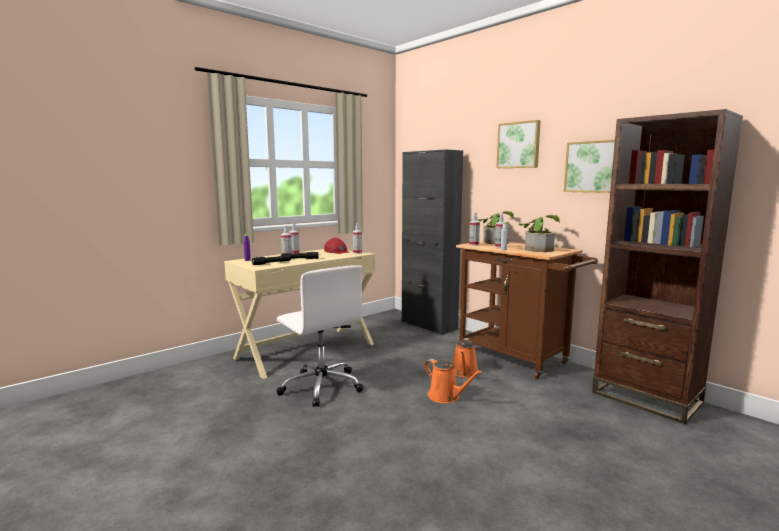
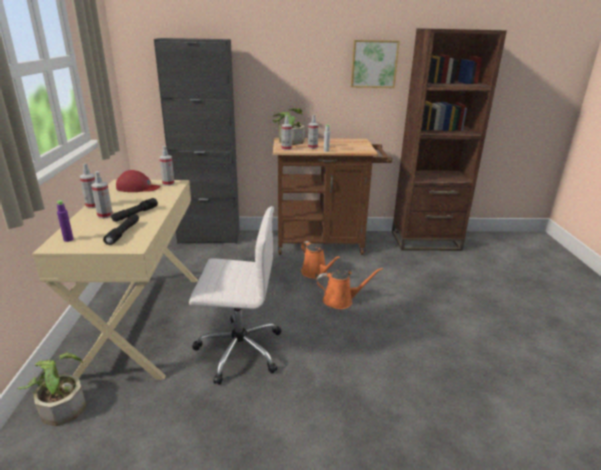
camera: 50 degrees left, 15 degrees up
(519, 145) = (299, 37): picture -> none
(538, 249) = (343, 144): potted plant -> potted plant (61, 405)

